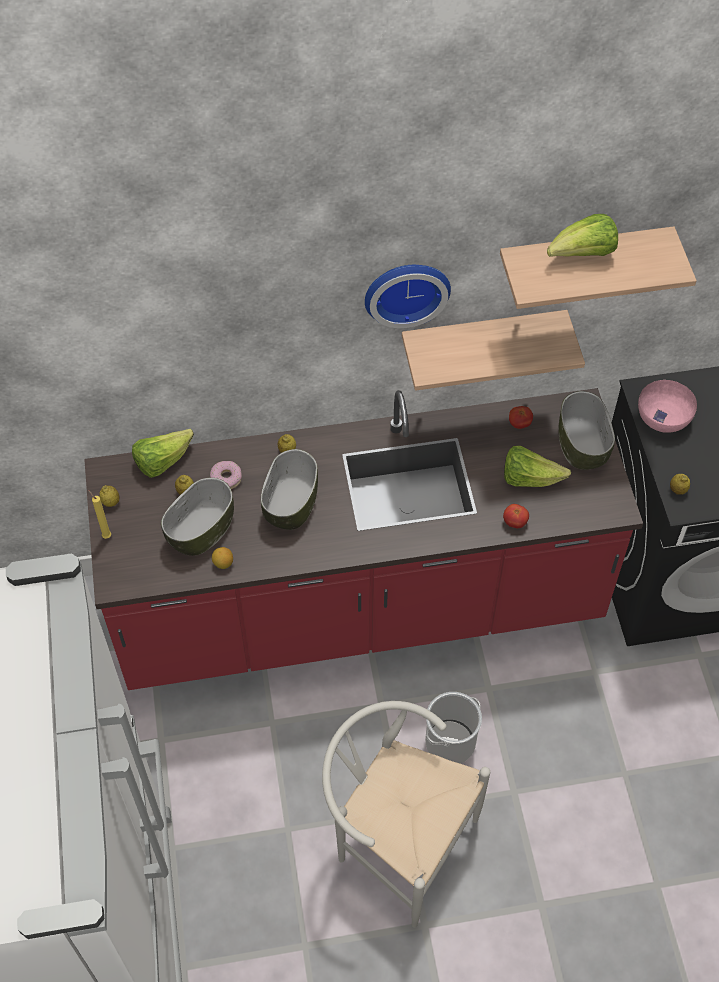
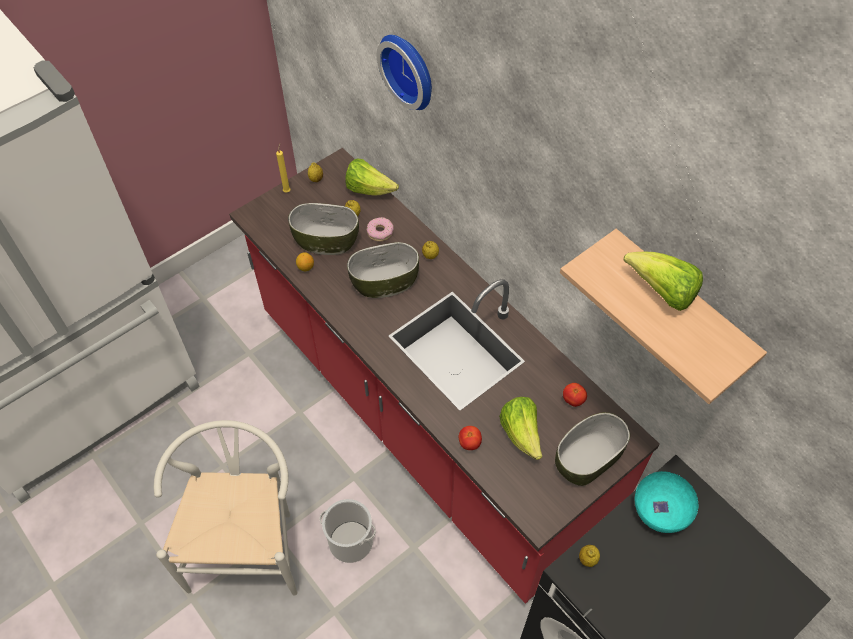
camera: 60 degrees right, 0 degrees up
(406, 289) = (542, 200): wall clock -> wall clock (410, 69)
(482, 341) = (588, 307): shelf -> none
(663, 418) = (660, 510): pink bowl -> turquoise bowl

